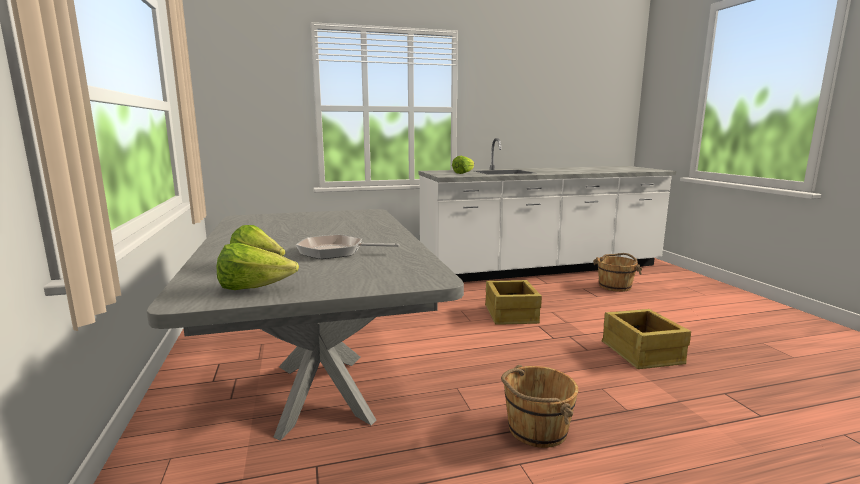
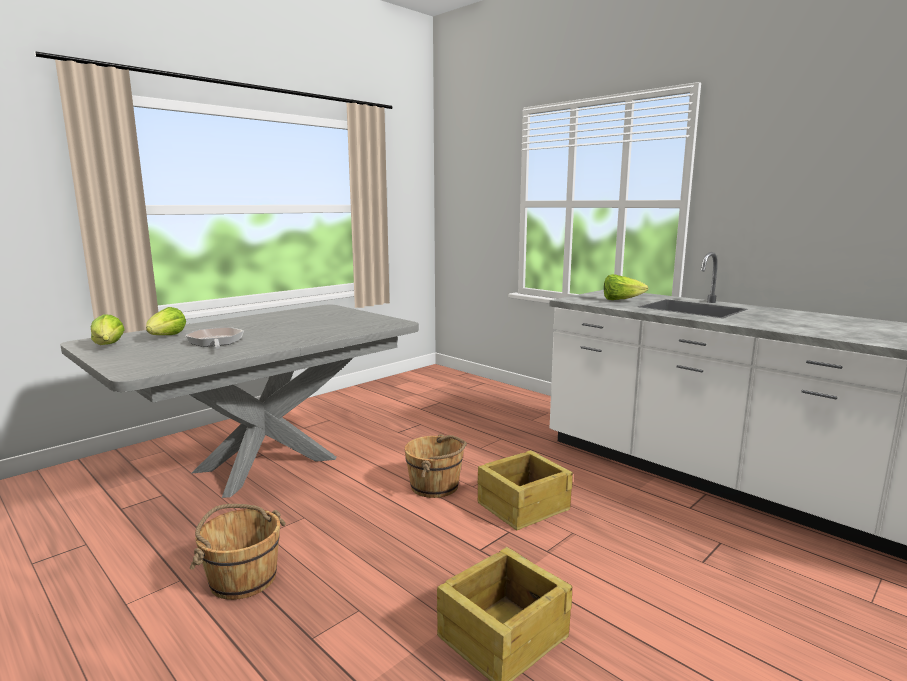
camera: 60 degrees right, 0 degrees up
(615, 286) = (791, 574): brown bucket -> brown bucket (435, 486)

